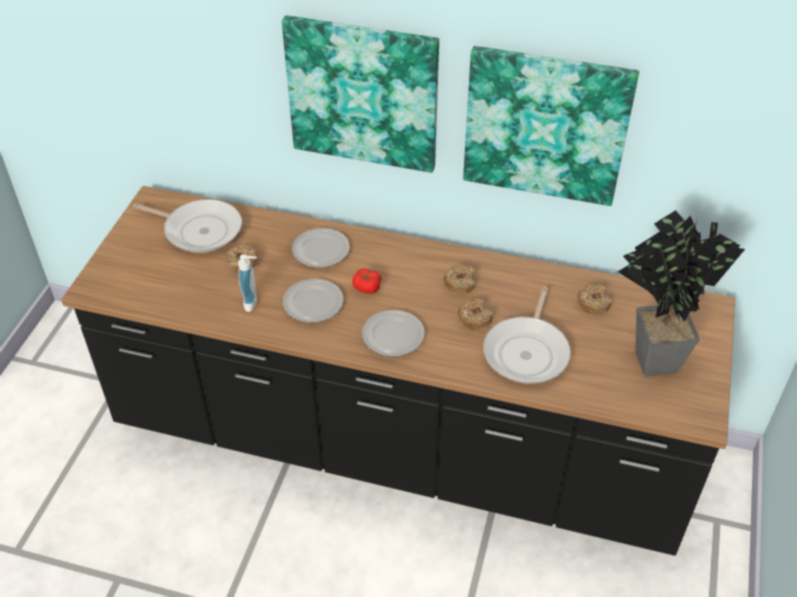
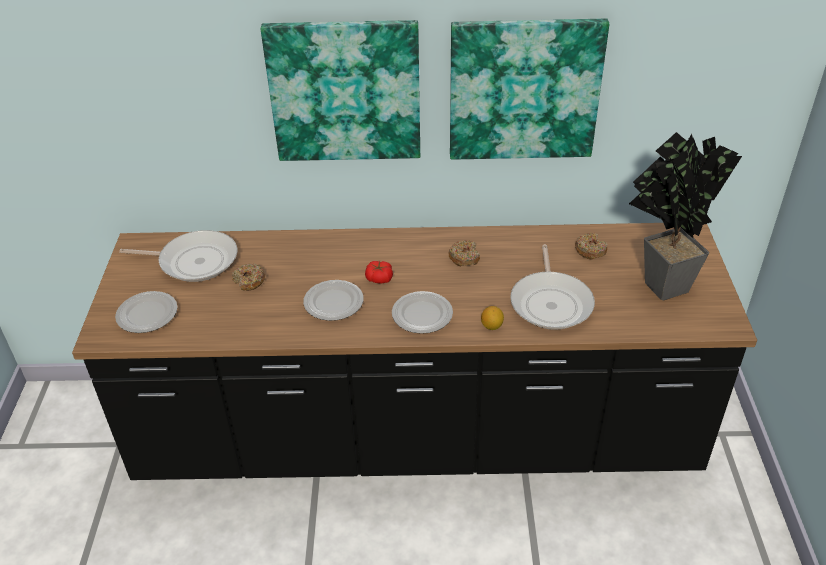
camera: 15 degrees left, 5 degrees down
(253, 302) = (274, 314): soap dispenser -> none
(320, 250) = (321, 256): plate -> plate (146, 315)
(457, 363) = (492, 326): none -> lemon
(474, 318) = (491, 284): donut -> none

